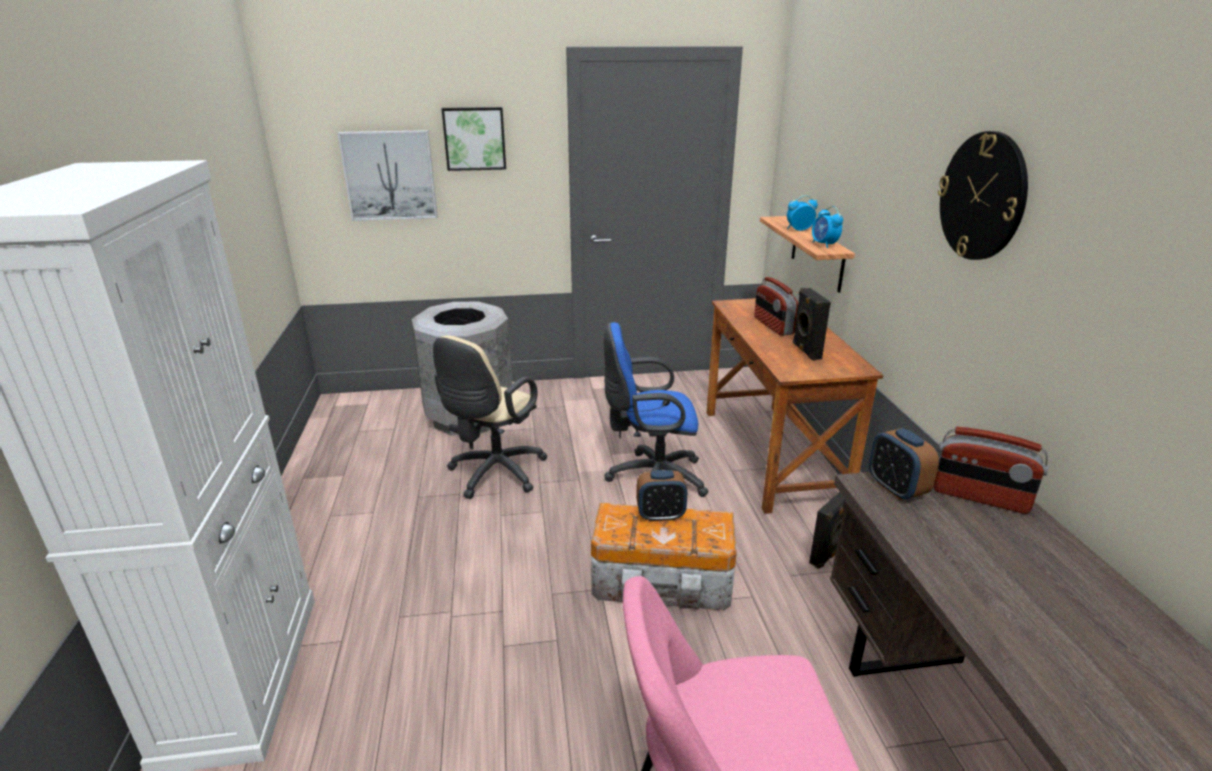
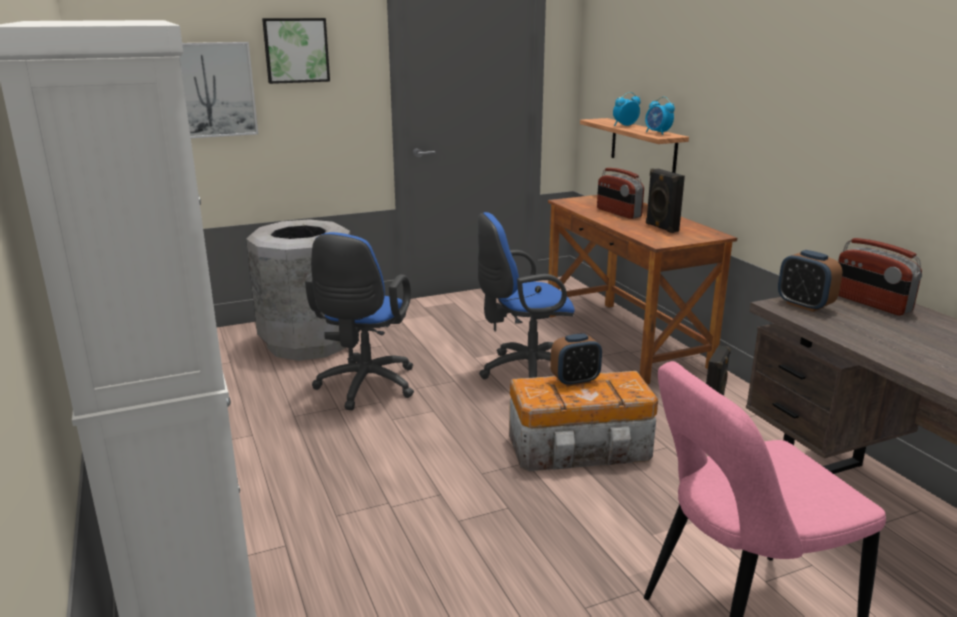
camera: 15 degrees left, 5 degrees down
(494, 475) = (364, 388): beige office chair -> blue office chair
(980, 497) = (870, 303): radio -> radio turned 45 degrees clockwise
(982, 196) = (823, 60): wall clock -> none

